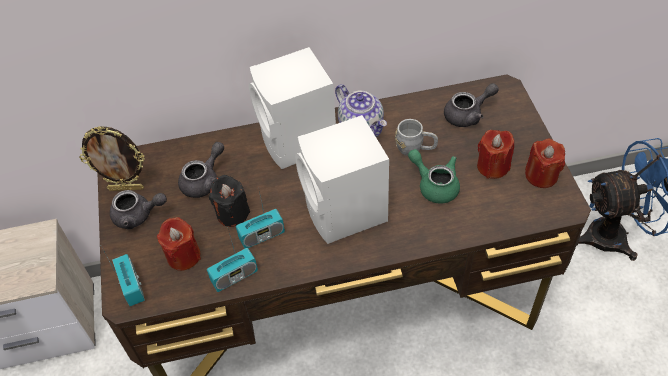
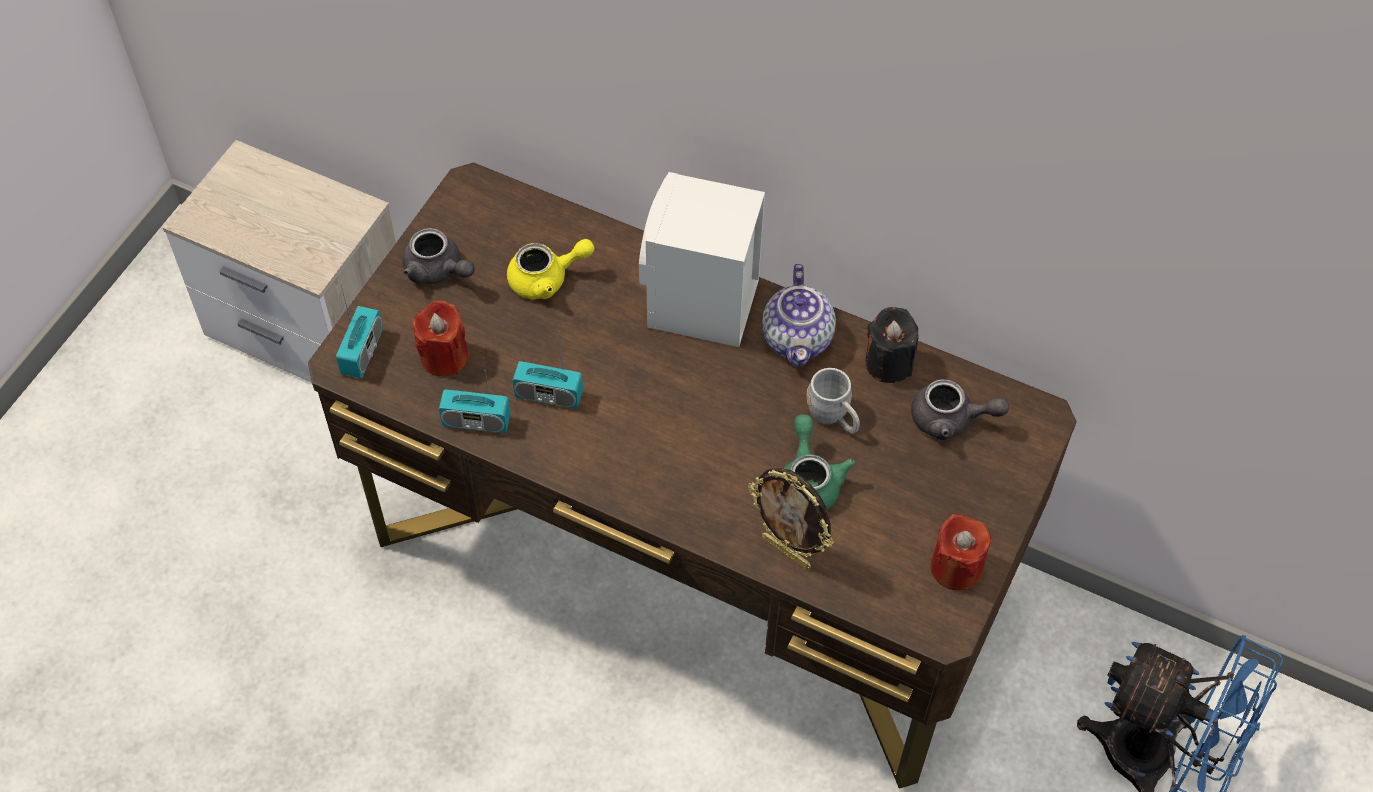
camera: 35 degrees right, 5 degrees up
(126, 188) = (454, 226): picture frame -> picture frame (788, 552)
(204, 181) = (547, 279): grey teapot -> yellow teapot
(232, 213) = (541, 343): black candle -> black candle (888, 363)
(346, 213) = (668, 438): white speaker -> none
(492, 166) = (907, 510): red candle -> none

